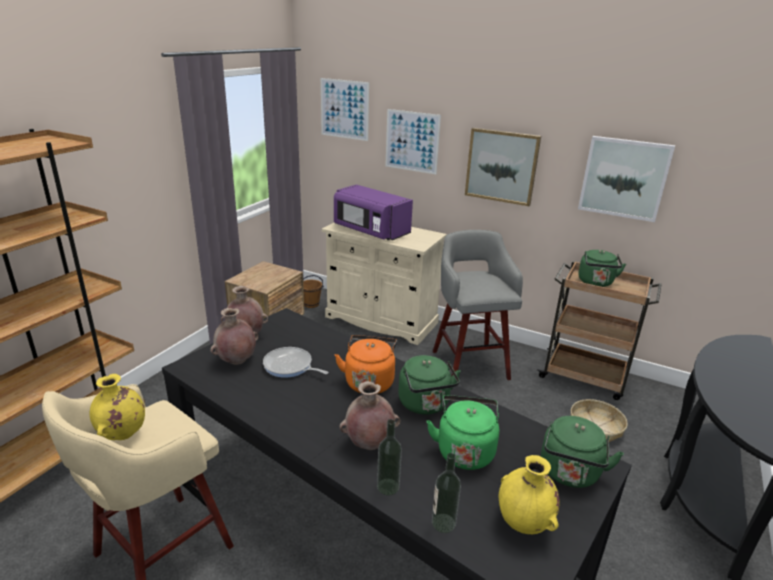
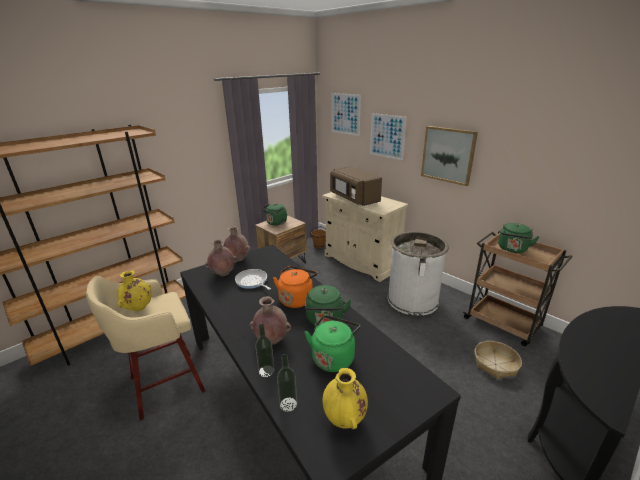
camera: 20 degrees right, 0 degrees up
(370, 231) = (354, 198): purple microwave -> brown microwave
(469, 363) = (412, 300): grey stool -> white trash can
(569, 474) = (403, 391): green kettle -> green kettle (276, 223)
(624, 178) = (543, 166): picture -> none

